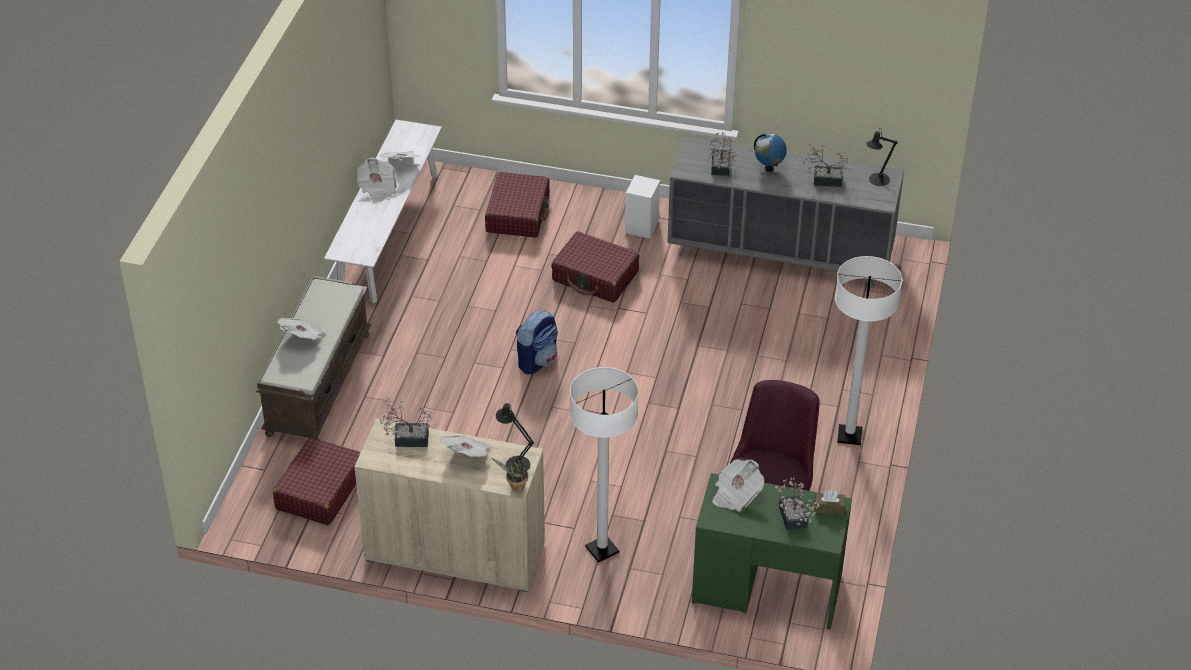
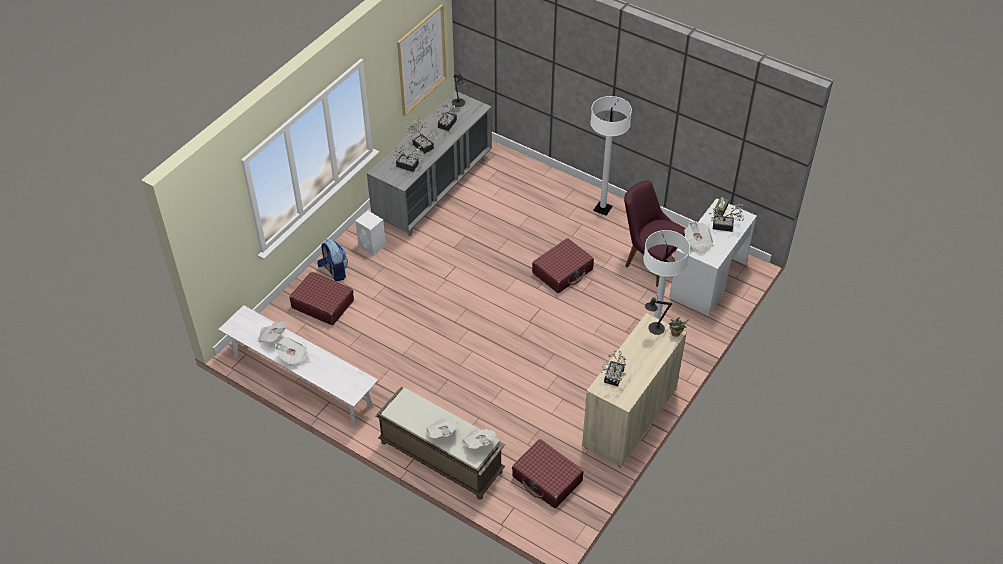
camera: 70 degrees left, 5 degrees up
(467, 455) = (639, 350): newspaper -> newspaper (479, 442)
(537, 360) = (474, 332): backpack -> backpack (334, 271)
(595, 276) = (408, 281): red suitcase -> red suitcase (562, 271)
(767, 589) = (708, 280): green desk -> white desk
(769, 168) = (421, 145): globe -> potted plant
(868, 84) = (421, 60): none -> picture

